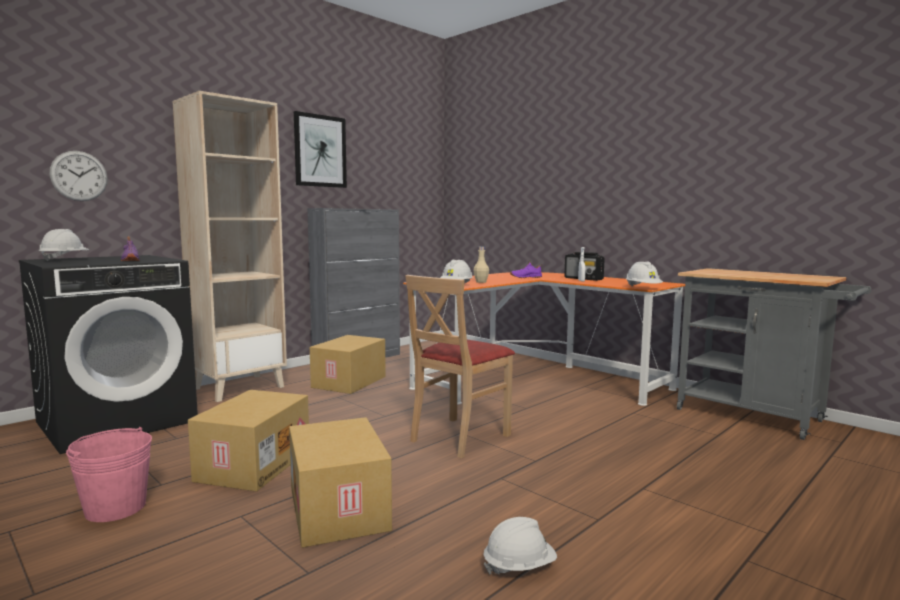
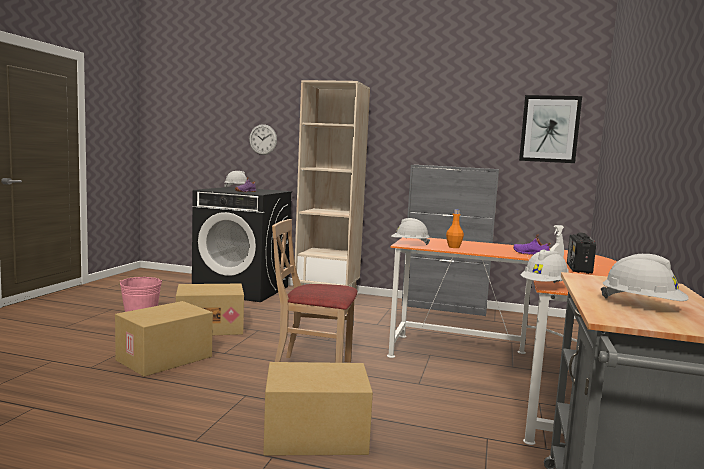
camera: 60 degrees right, 0 degrees up
(320, 151) = (435, 114): picture -> picture (549, 129)
(350, 382) = (384, 317): cardboard box -> cardboard box (314, 436)
(481, 282) = (454, 247): beige bottle -> orange bottle
(519, 567) = (111, 419): white hard hat -> white hard hat (642, 305)

